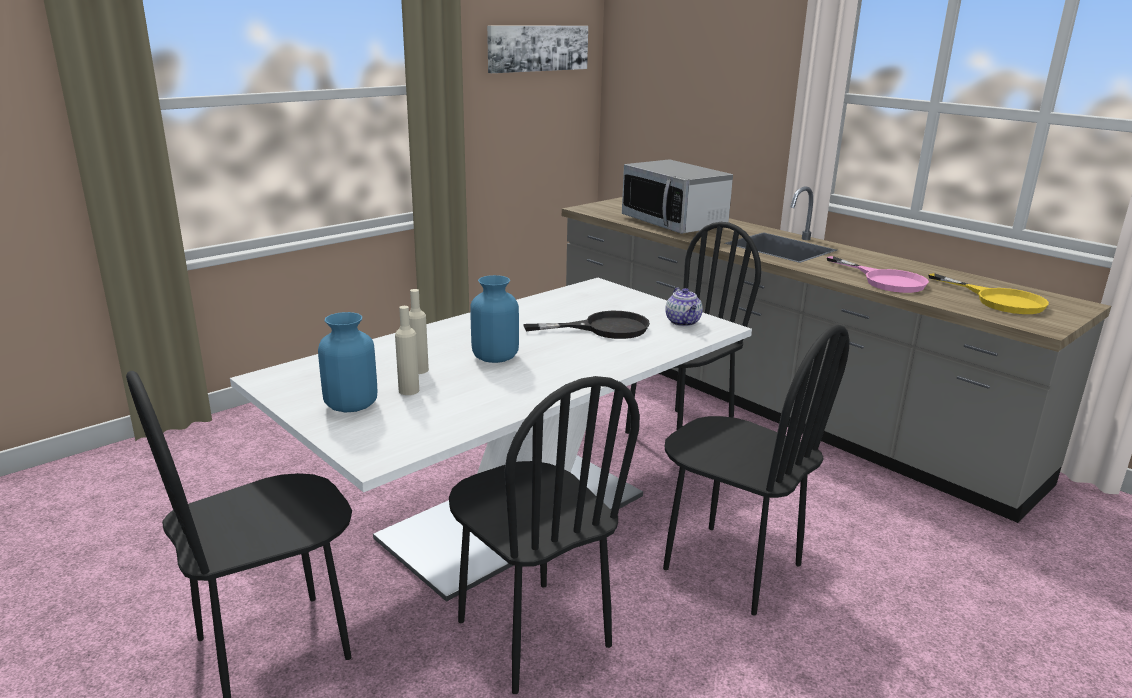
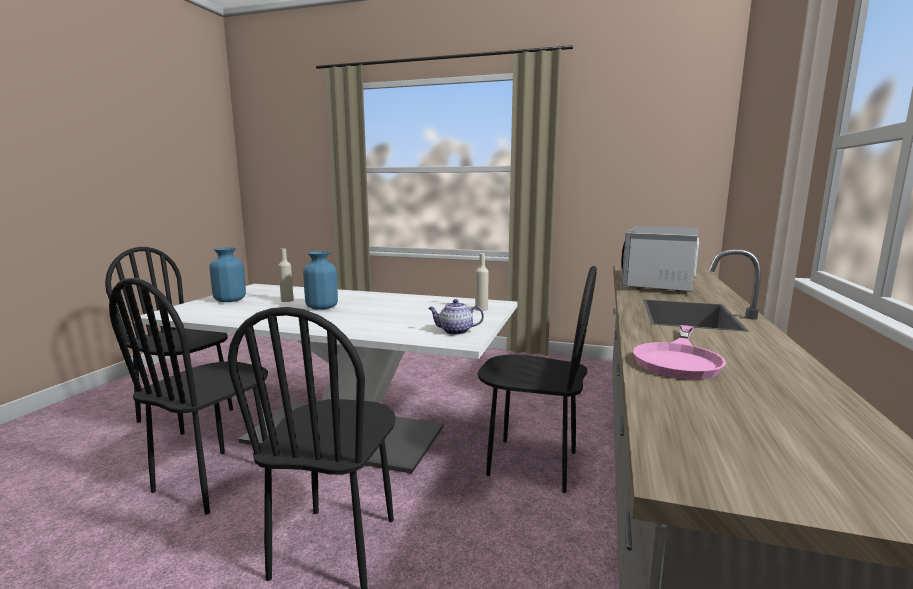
camera: 60 degrees right, 10 degrees down
(409, 390) = (255, 304): beige bottle -> beige bottle (481, 309)
(538, 48) = (649, 140): picture -> none
(604, 328) = (407, 317): black frying pan -> none
(683, 322) = (455, 331): teapot -> teapot turned 45 degrees clockwise
(999, 300) = (762, 430): yellow frying pan -> none

